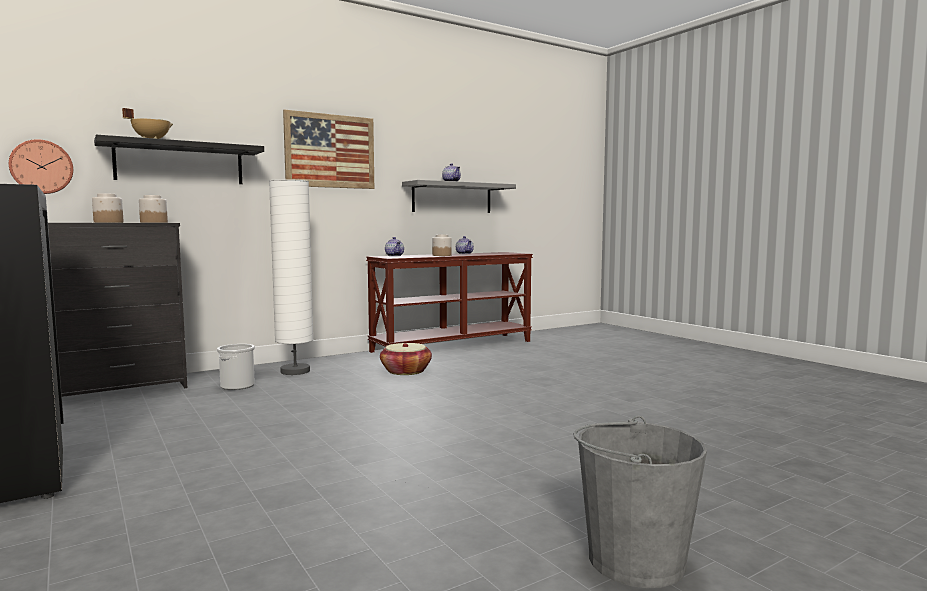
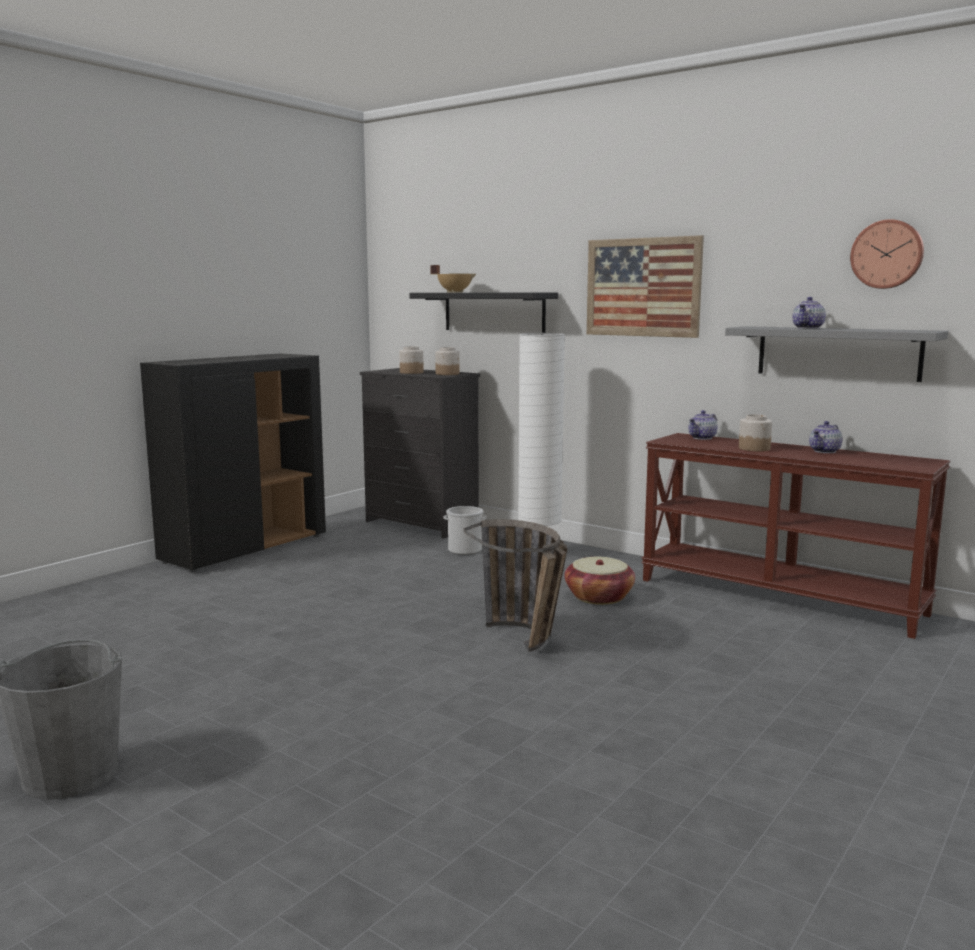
camera: 70 degrees right, 5 degrees up
(41, 167) = (405, 319): wall clock -> wall clock (887, 254)
(466, 394) = (527, 642): none -> basket

